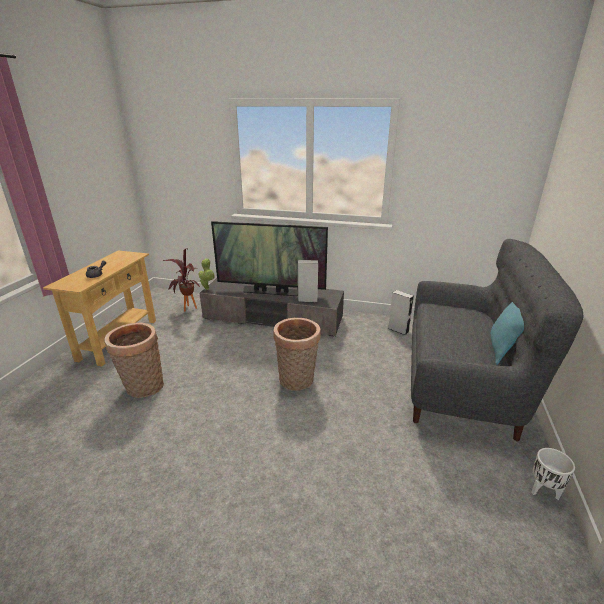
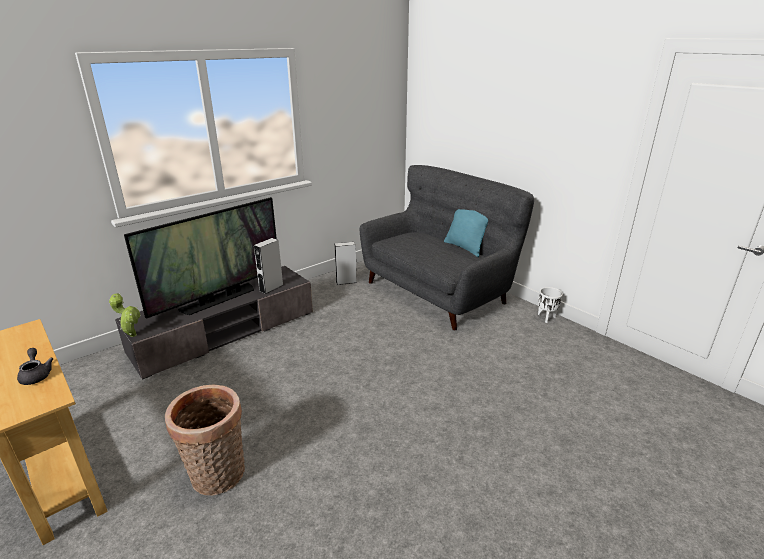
camera: 55 degrees left, 0 degrees up
(187, 310) = (96, 386): potted plant -> none
(297, 381) = (347, 361): basket -> none

